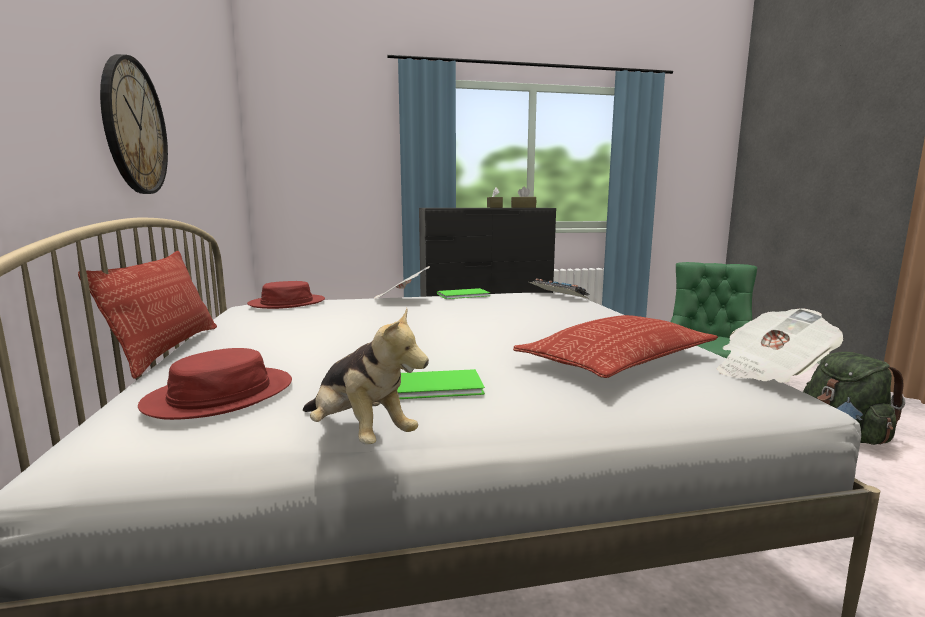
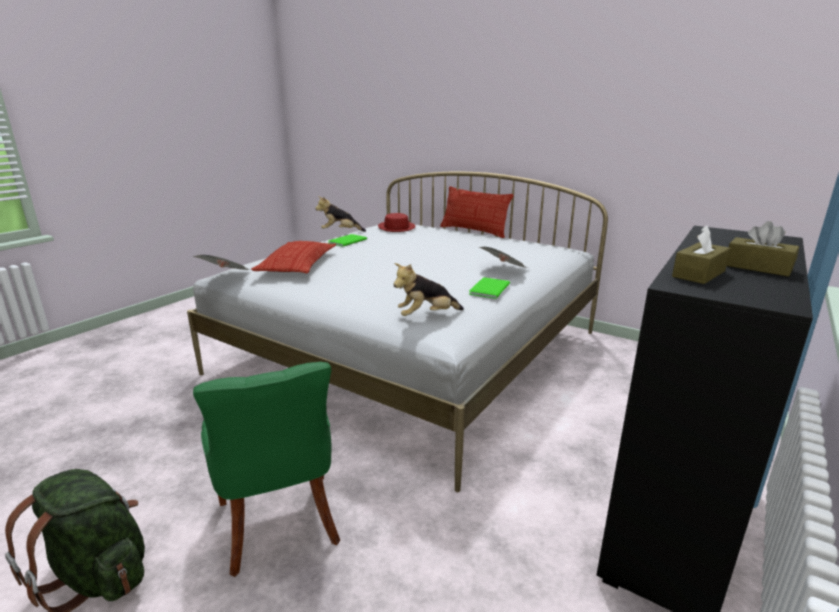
camera: 135 degrees right, 10 degrees up
(134, 127) = (520, 129): wall clock -> none
(287, 303) = (542, 250): red hat -> none
(556, 295) = (426, 316): keyboard -> plush toy

